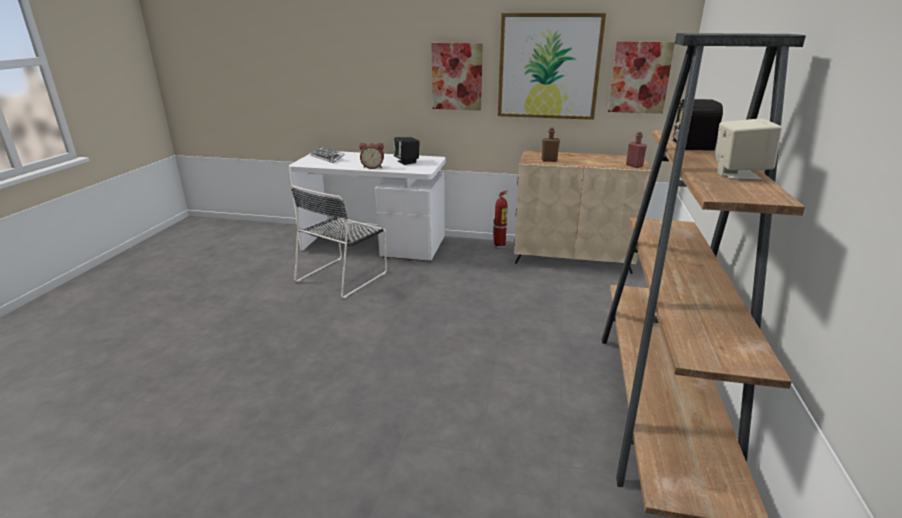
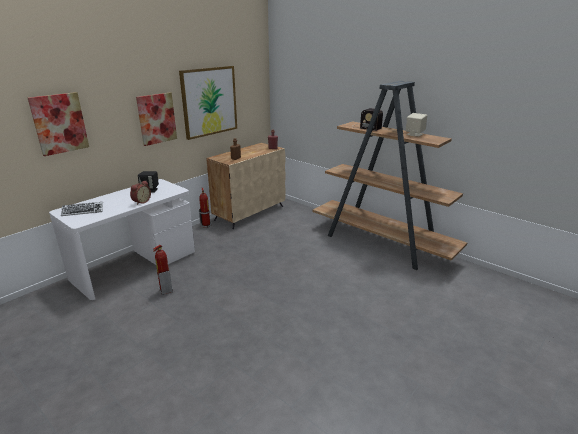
camera: 60 degrees left, 0 degrees up
(343, 276) = (165, 290): black chair -> fire extinguisher
(639, 77) = (251, 100): picture -> picture (59, 123)

